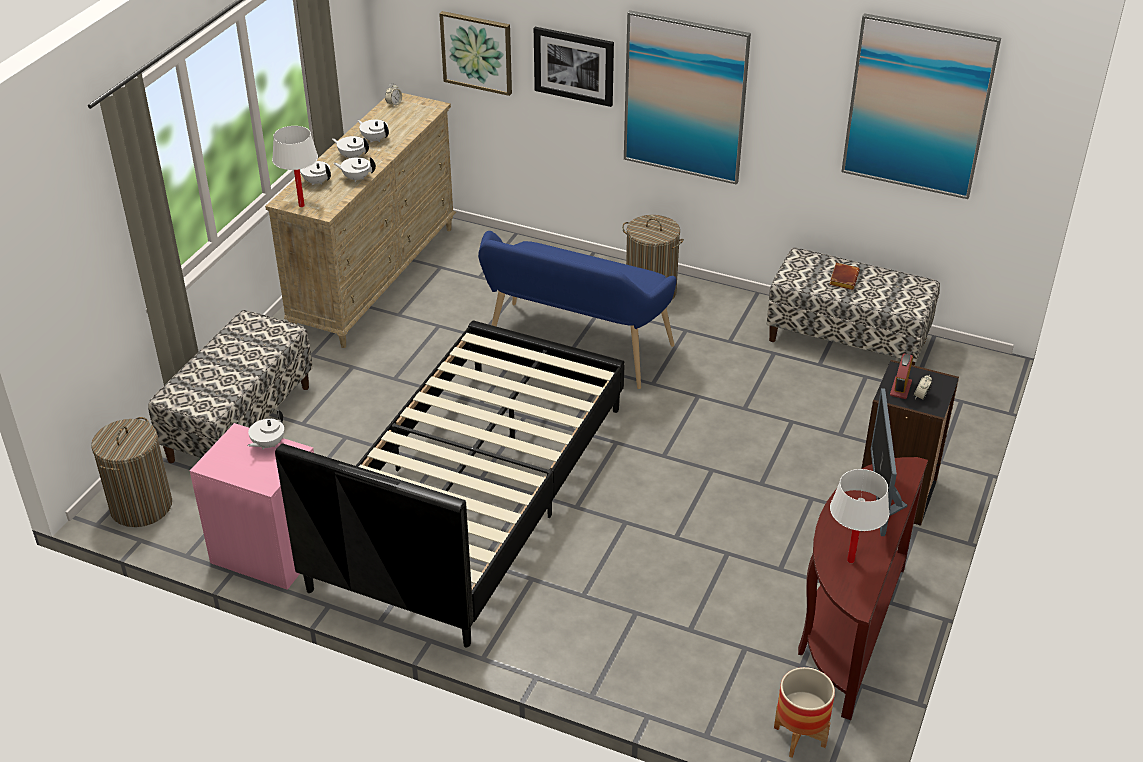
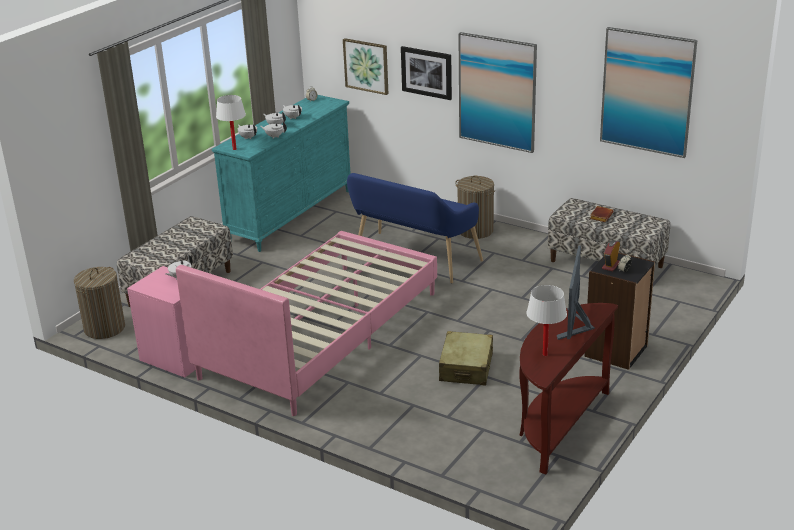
camera: 10 degrees right, 10 degrees down
(376, 278) = (291, 215): beige dresser -> turquoise dresser
(472, 494) = (321, 334): black bed -> pink bed
(695, 539) = (466, 367): none -> beige suitcase
(799, 737) = (506, 481): planter -> none

